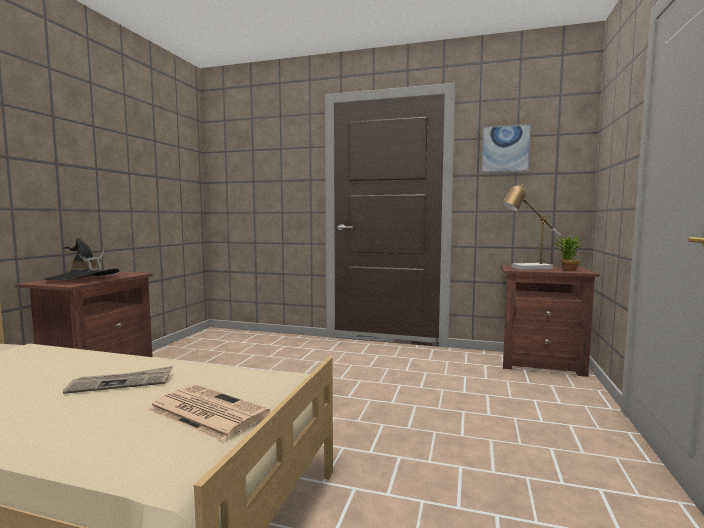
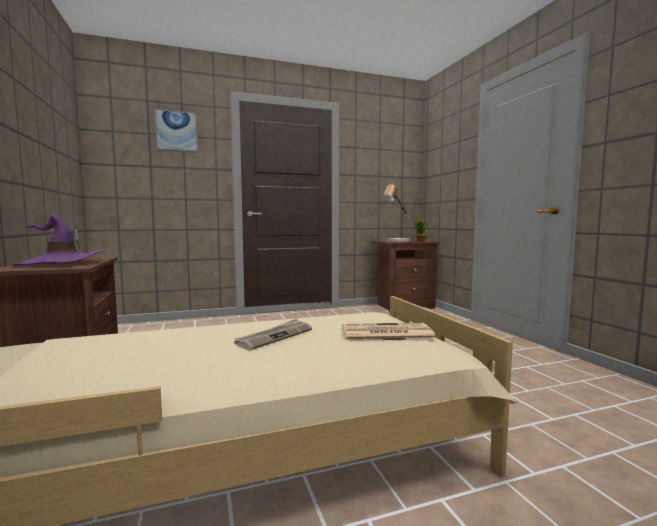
camera: 35 degrees left, 0 degrees up
(83, 279) = (61, 263): black hat -> purple hat
(505, 149) = (373, 157): picture -> picture (176, 131)

